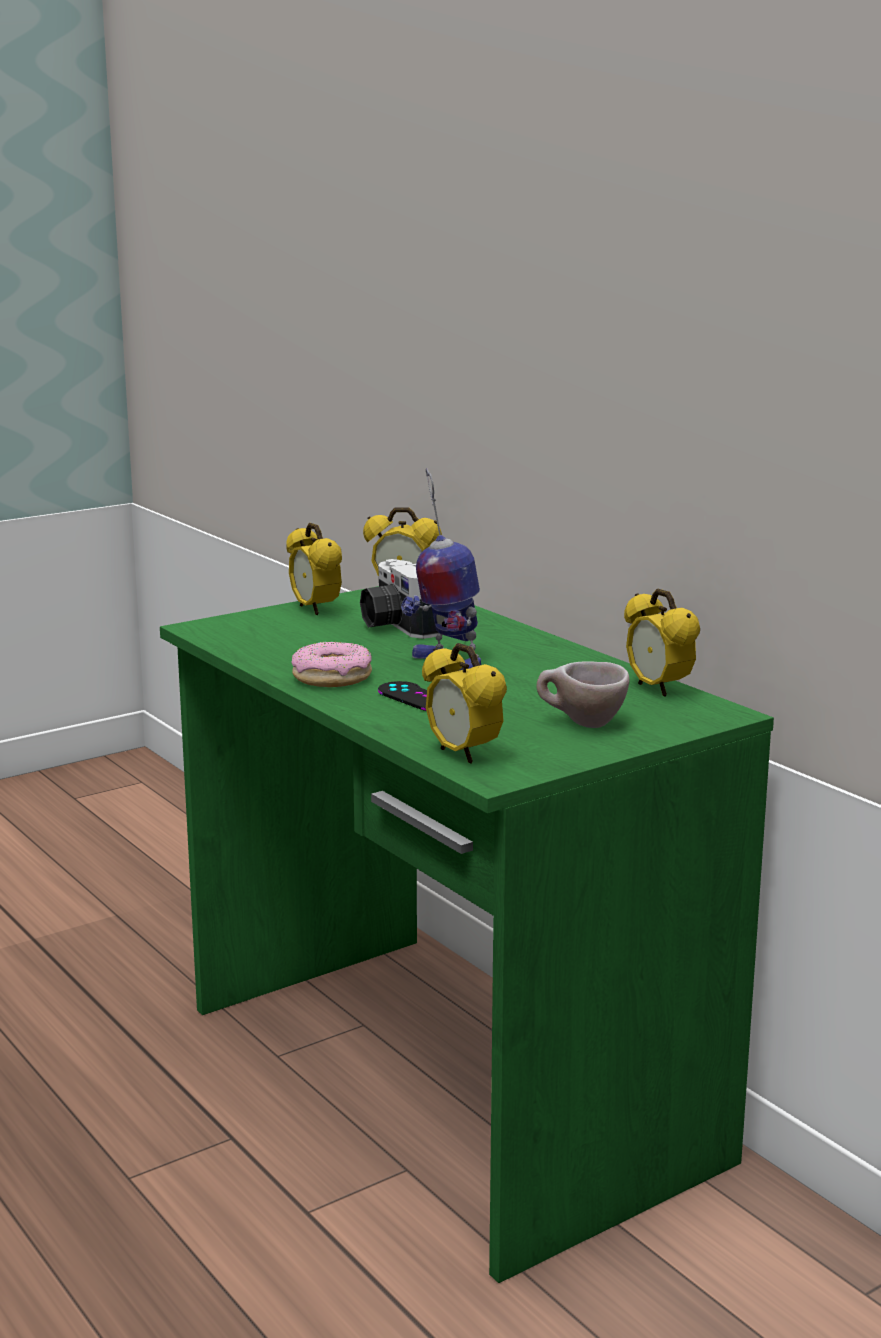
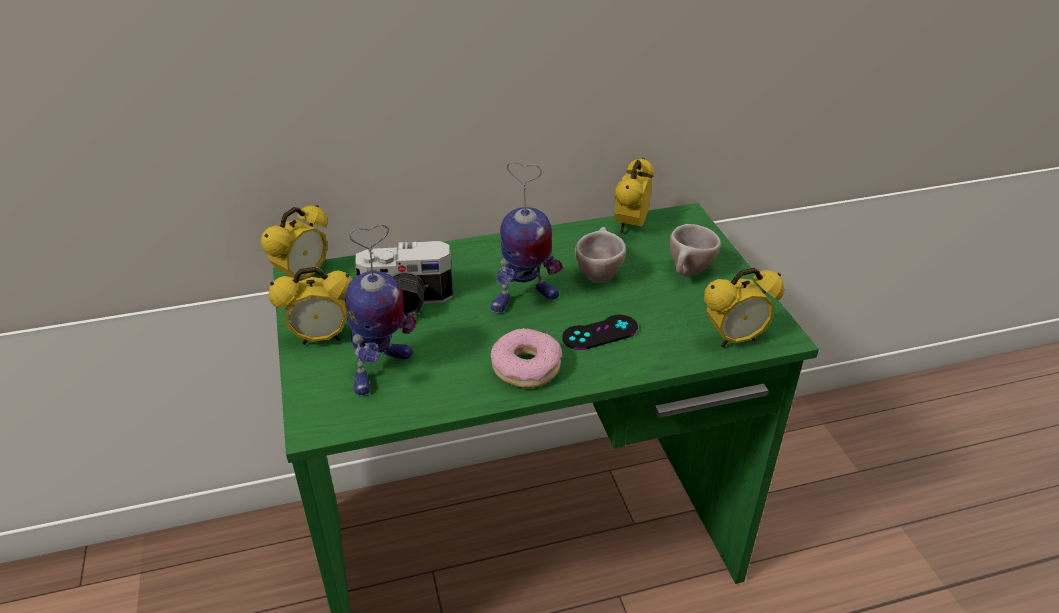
camera: 70 degrees left, 20 degrees up
(284, 633) = (381, 371): none -> toy robot
(532, 685) = (598, 273): none -> beige cup
(658, 689) = (630, 226): alarm clock -> alarm clock turned 120 degrees clockwise

